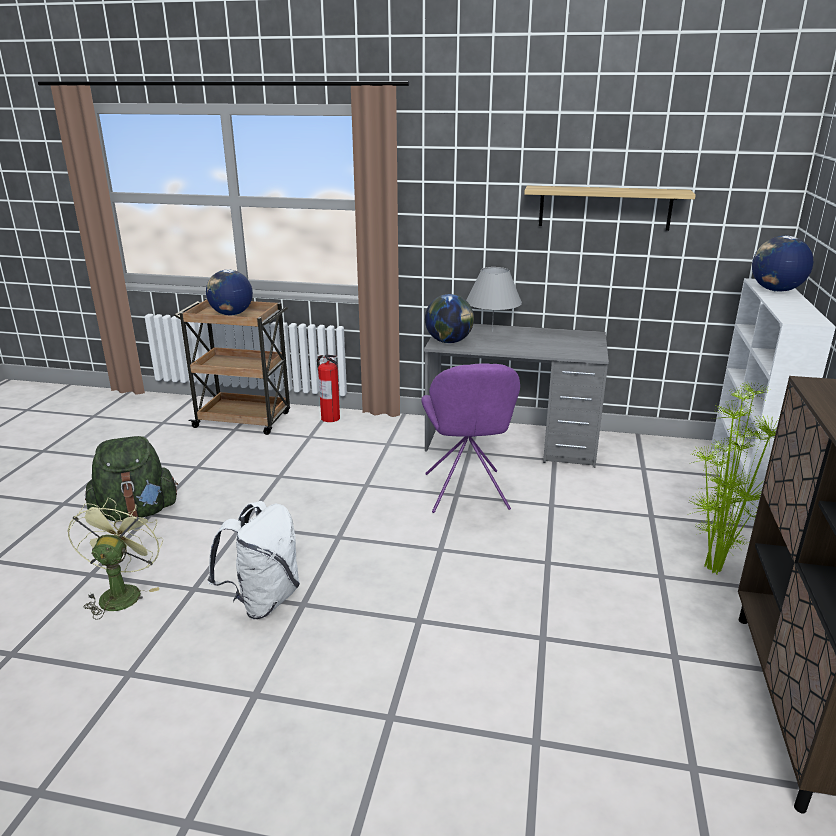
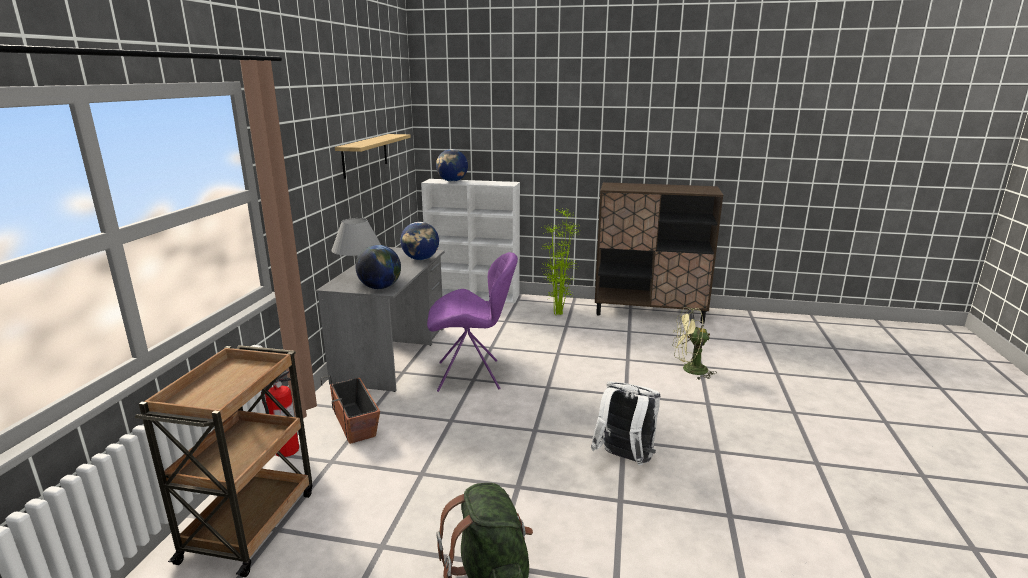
camera: 90 degrees left, 5 degrees down
(122, 592) = (638, 548): green fan -> green fan (689, 370)
(231, 314) = (222, 386): globe -> globe (421, 259)
(368, 439) = (355, 422): none -> planter

